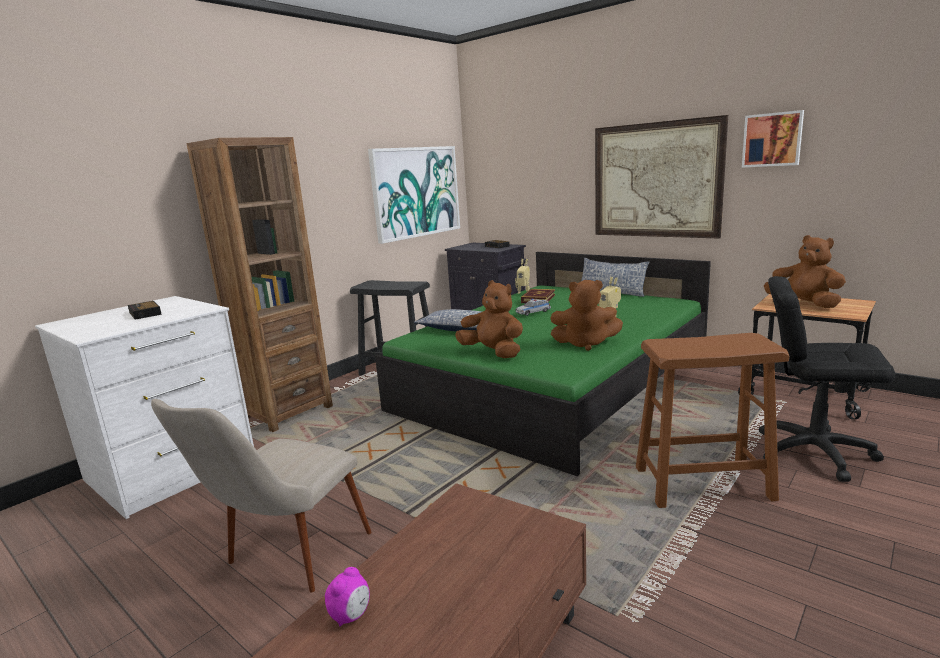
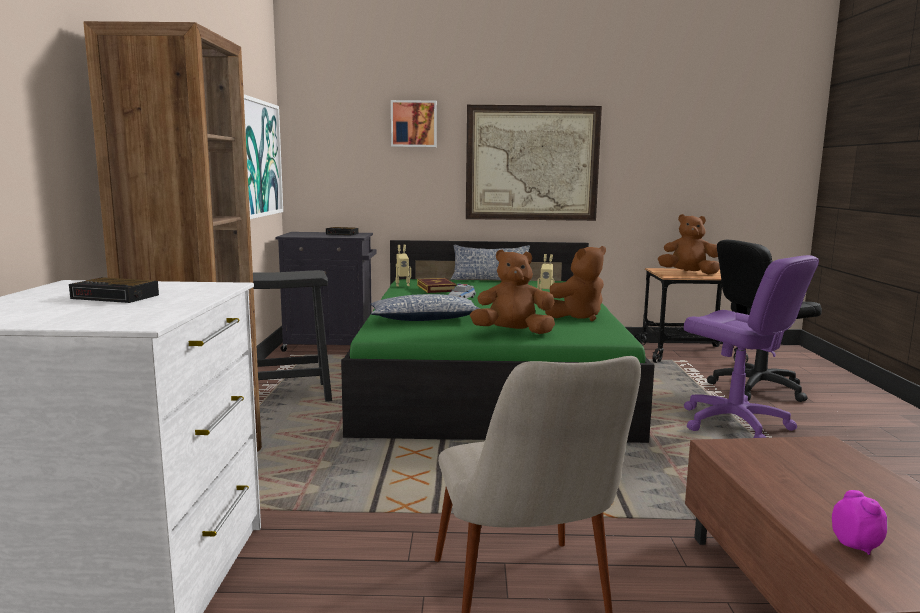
camera: 40 degrees left, 5 degrees down
(701, 483) = (734, 424): brown stool -> purple office chair
(772, 139) = (638, 132): picture -> picture (414, 124)

